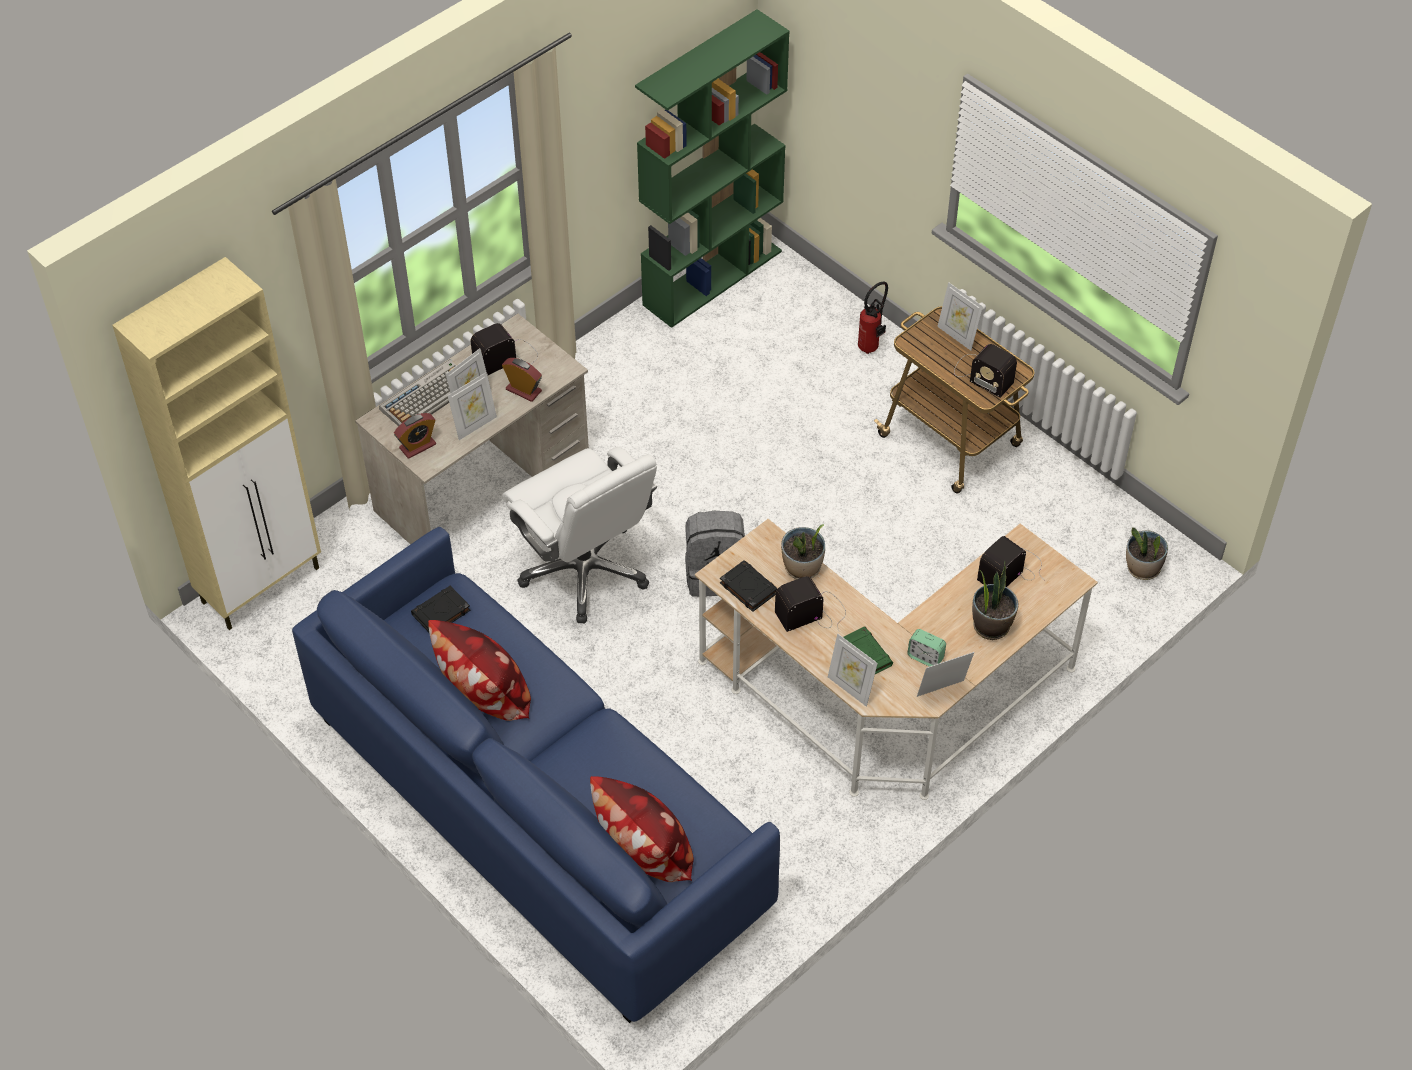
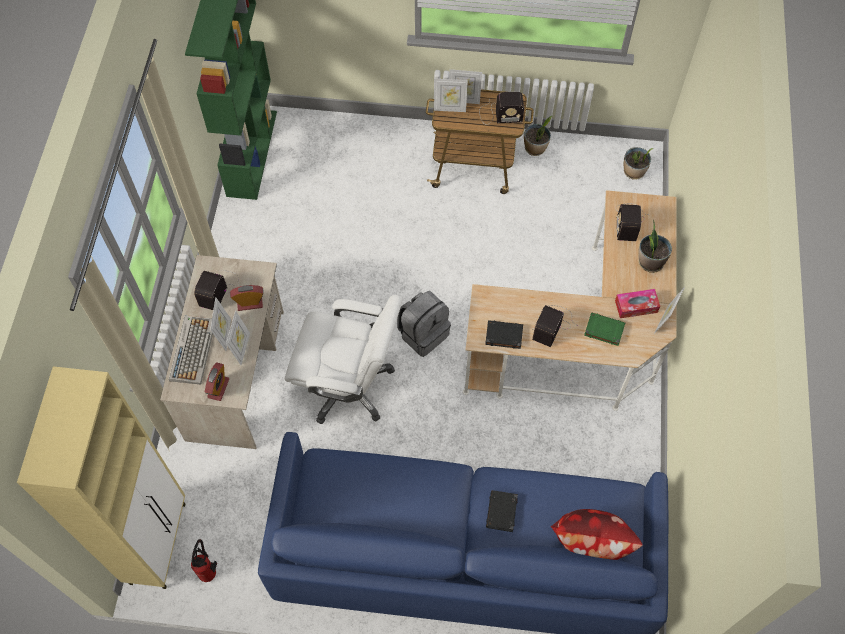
camera: 40 degrees left, 10 degrees up
(440, 613) = (327, 486): black book -> black book (502, 512)
(484, 696) = (406, 519): pillow -> none
(802, 568) = (521, 301): potted plant -> potted plant (535, 148)
(850, 688) = (616, 355): picture frame -> picture frame (450, 108)
(871, 347) = (380, 138): fire extinguisher -> fire extinguisher (209, 571)
(925, 657) = (636, 306): alarm clock -> tissue box

